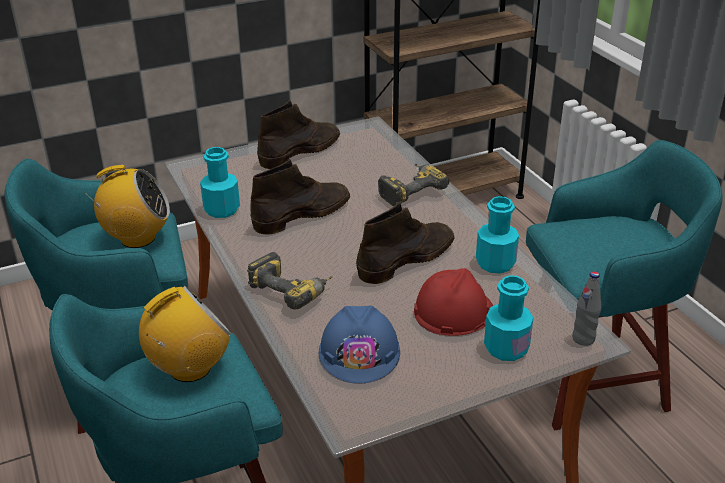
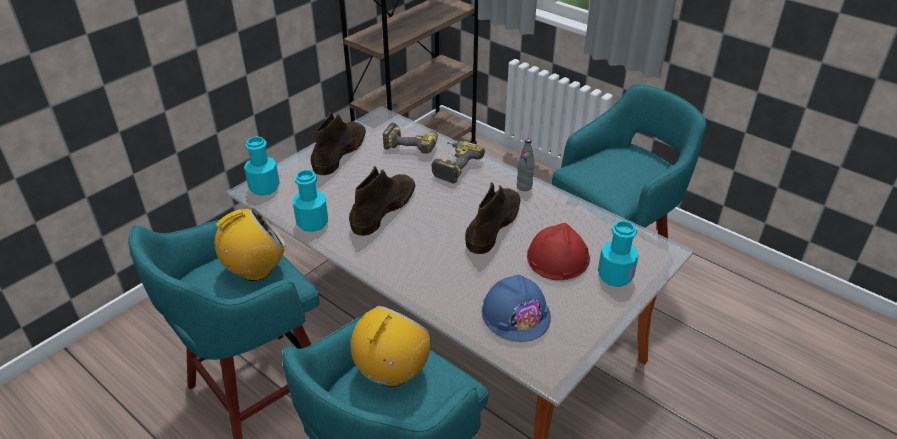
camera: 25 degrees left, 5 degrees up
(293, 290) = (425, 277): power drill -> power drill (413, 144)
(495, 263) = (559, 210): turquoise bottle -> turquoise bottle (264, 187)
(583, 339) = (659, 252): grey bottle -> grey bottle (524, 187)

